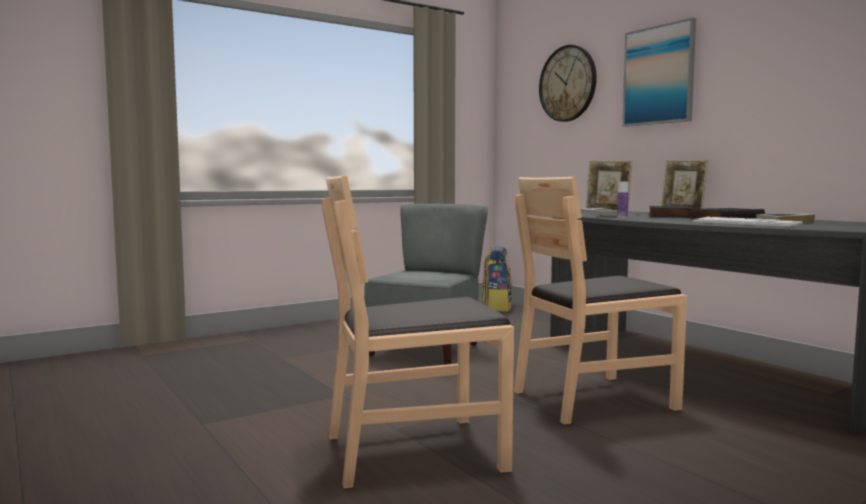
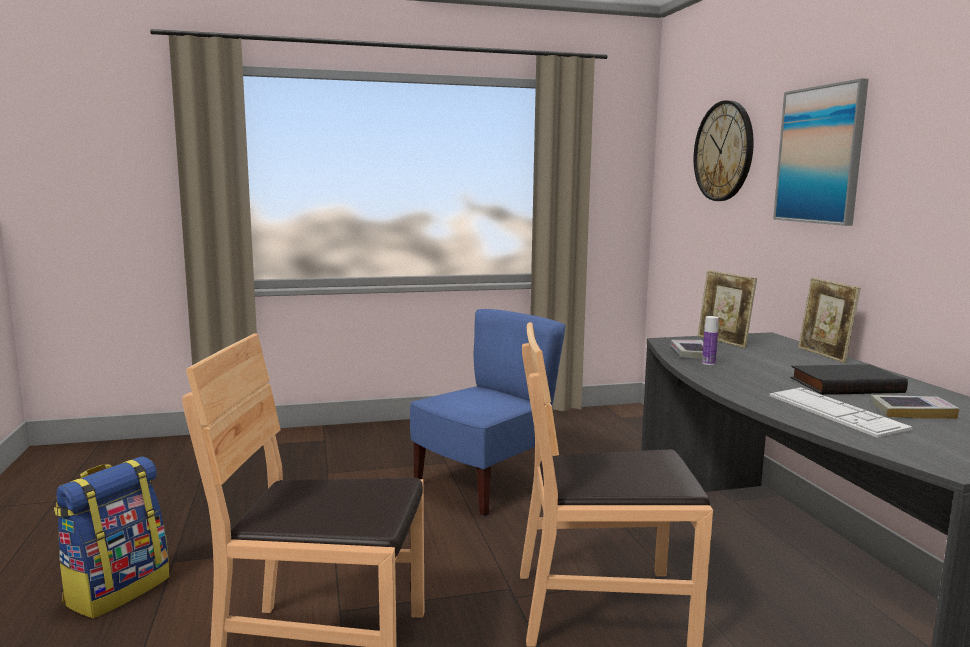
camera: 20 degrees right, 5 degrees up
(426, 351) = (484, 485): grey chair -> blue chair
(496, 307) = (632, 419): backpack -> backpack (117, 590)
(667, 215) = (784, 362): black book -> none

